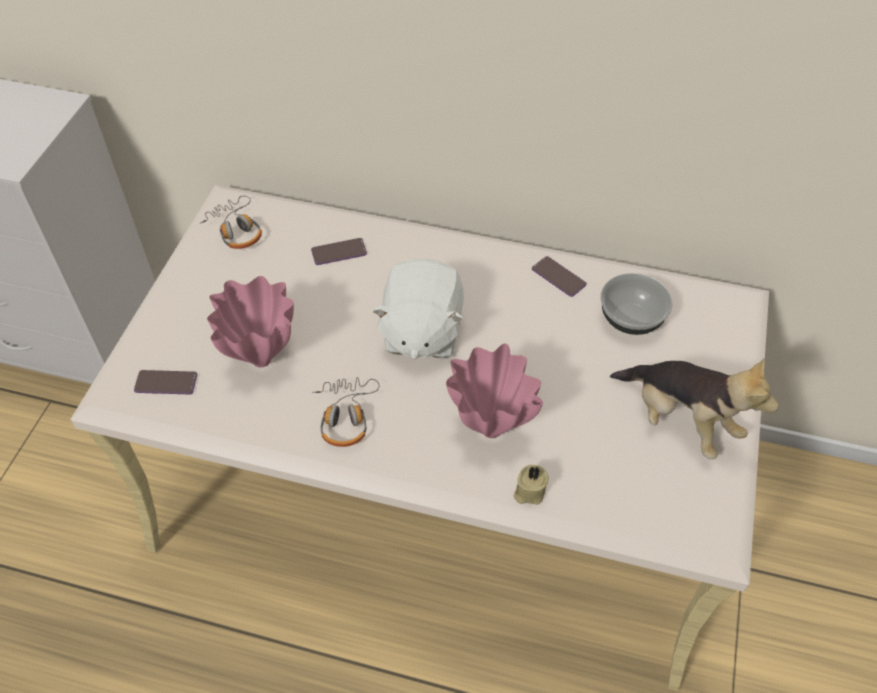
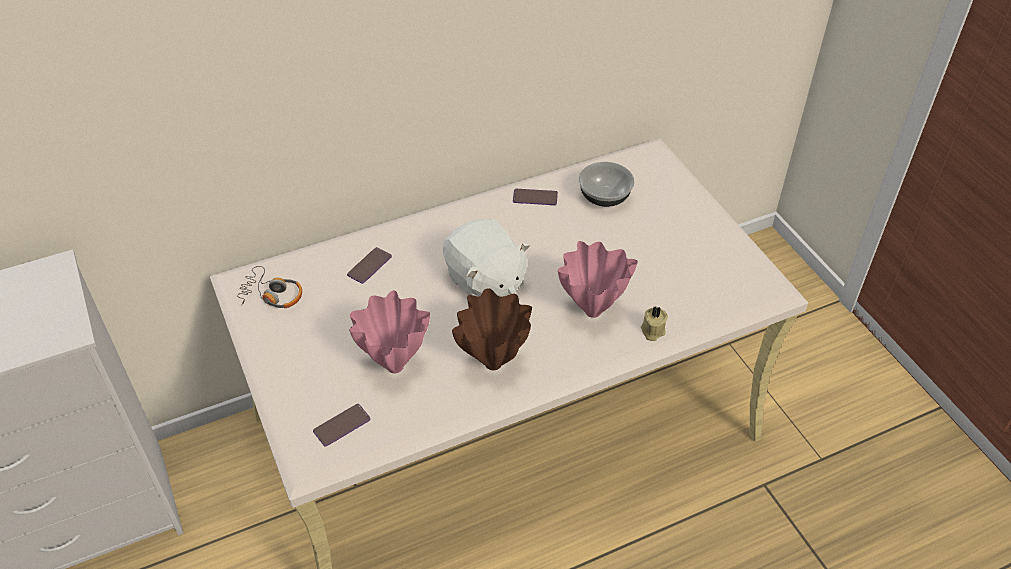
camera: 40 degrees left, 5 degrees down
(346, 416) = (495, 363): headphones -> brown vase
(680, 421) = (691, 238): plush toy -> none

